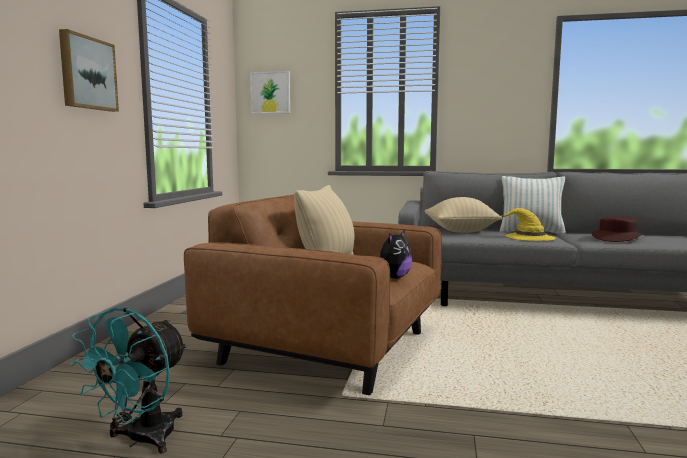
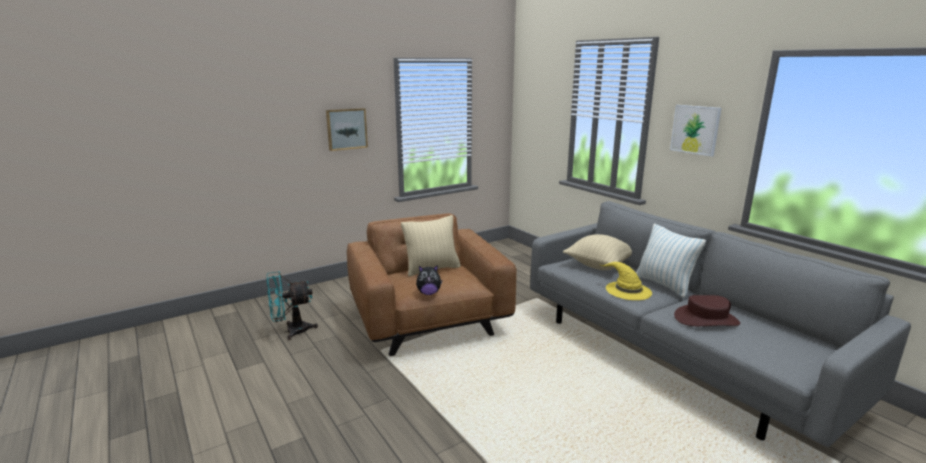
camera: 45 degrees right, 10 degrees up
(270, 92) = (531, 107): picture -> picture (695, 129)

